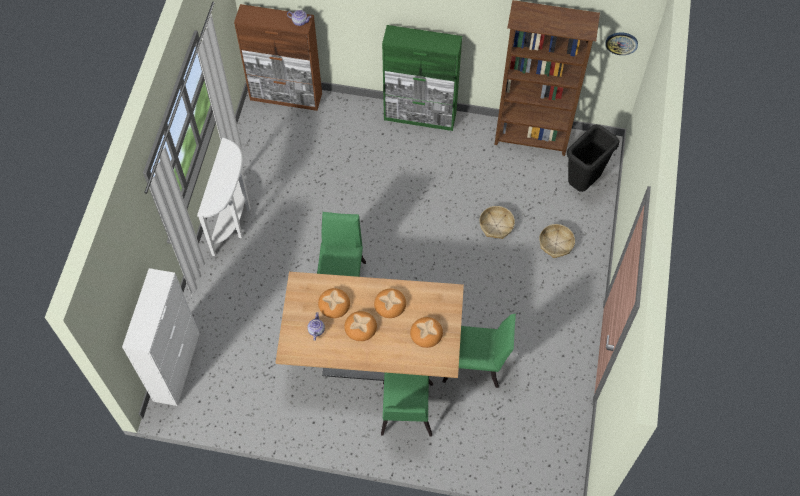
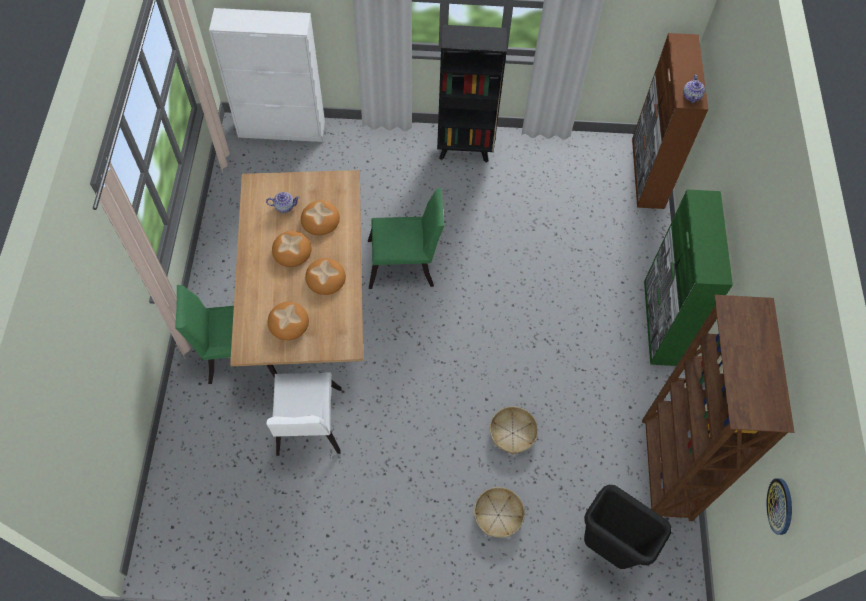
camera: 80 degrees right, 0 degrees up
(234, 220) = (465, 149): white console table -> black bookcase
(477, 363) = (307, 427): green chair -> white chair

